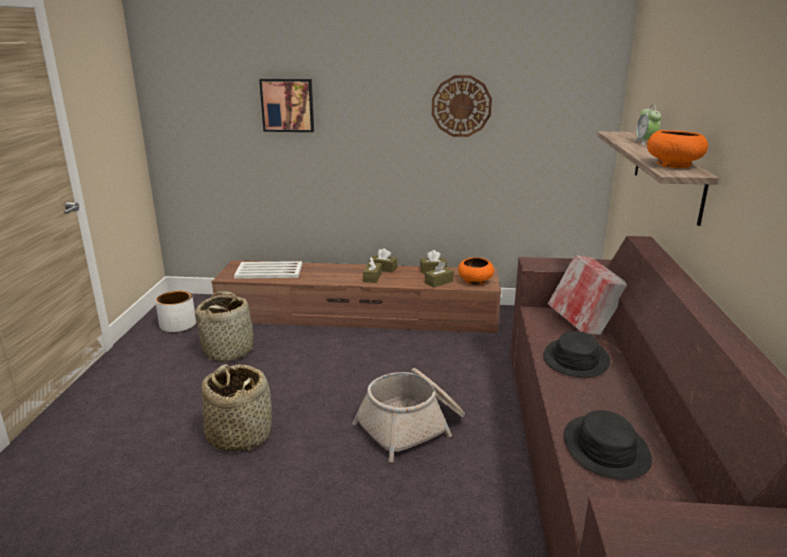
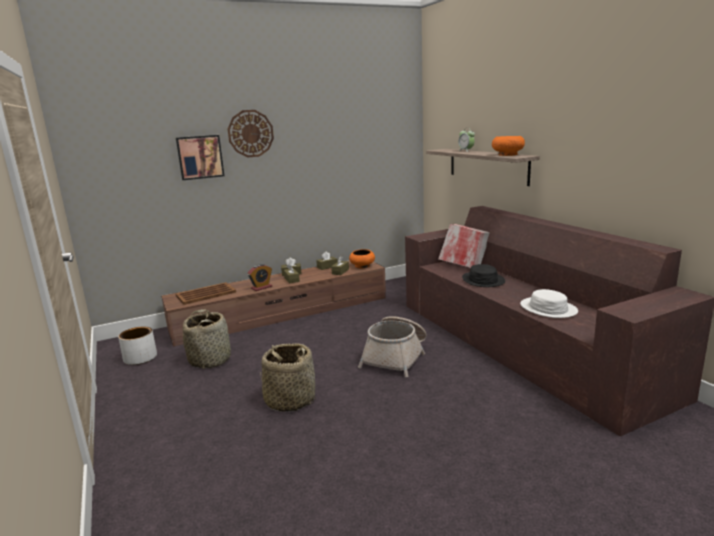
camera: 30 degrees left, 5 degrees down
(268, 271) = (205, 294): white tray -> brown tray
(329, 279) = (261, 287): none -> alarm clock
(461, 106) = (328, 145): wall clock -> wall clock (250, 133)
(605, 448) = (548, 308): black hat -> white hat

